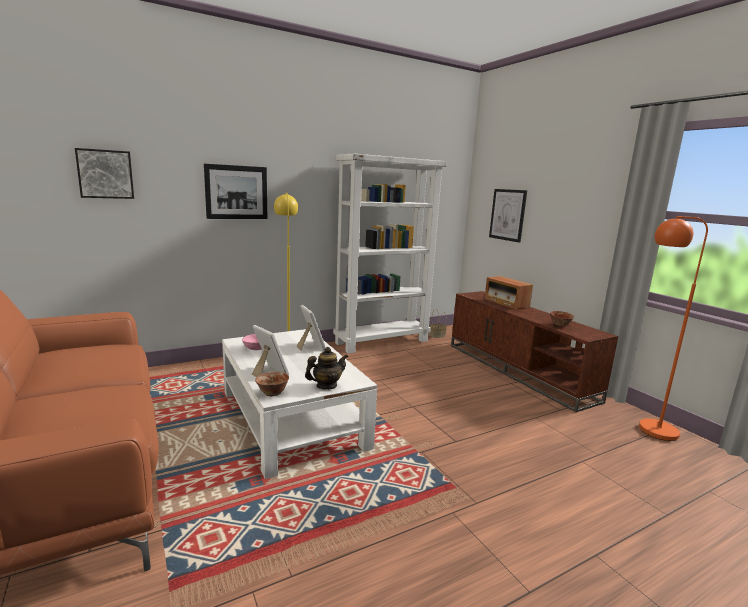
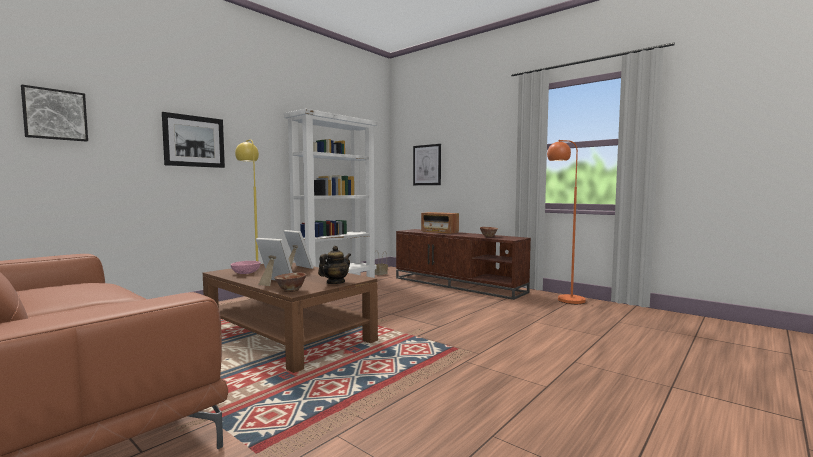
camera: 20 degrees left, 10 degrees down
(291, 418) = (288, 335): white coffee table -> brown coffee table

